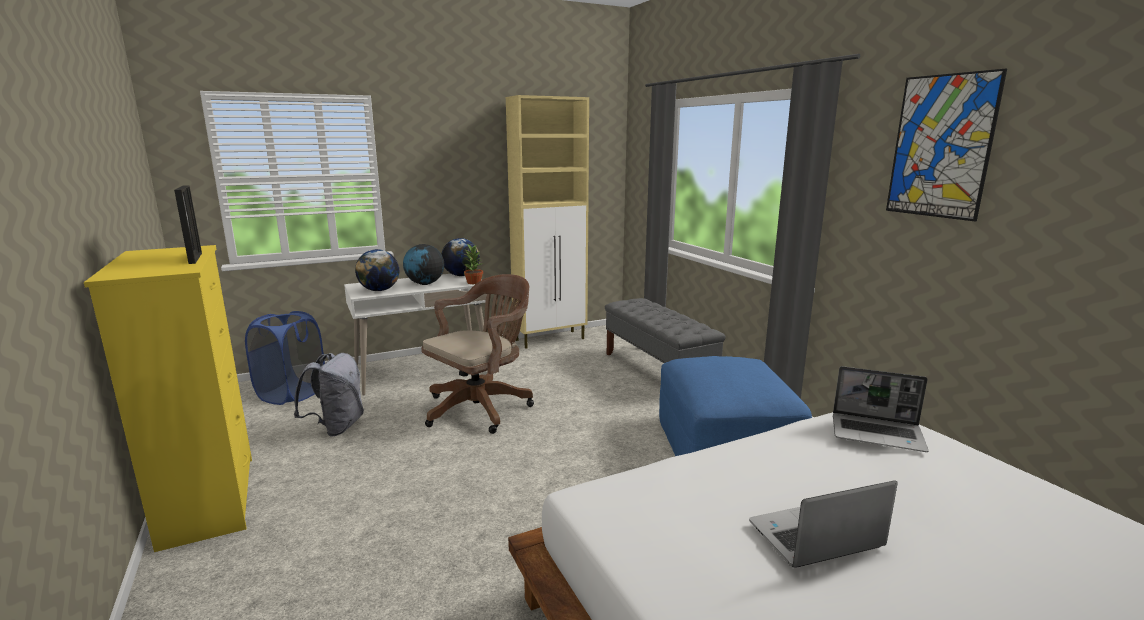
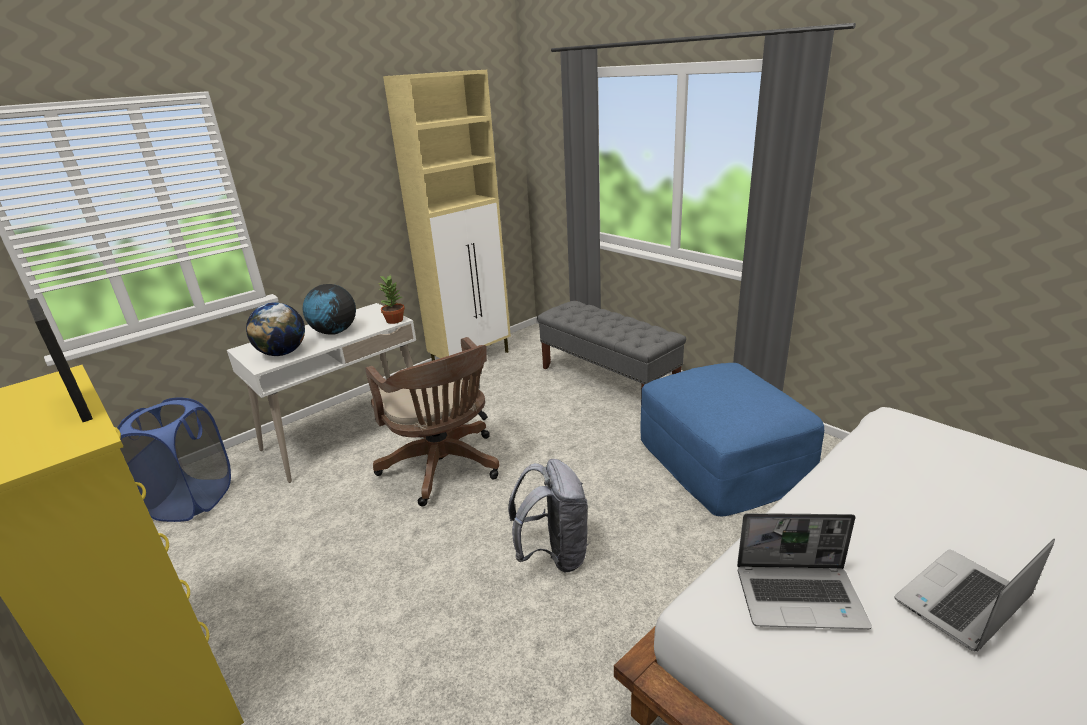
camera: 15 degrees left, 10 degrees up
(336, 427) = (281, 537): grey backpack -> grey backpack (554, 554)
(461, 275) = (370, 311): globe -> none
(482, 407) = (444, 468): brown office chair -> brown office chair turned 120 degrees clockwise
(878, 433) = (926, 448): laptop -> laptop (800, 597)
(941, 146) = (949, 131): picture -> none

